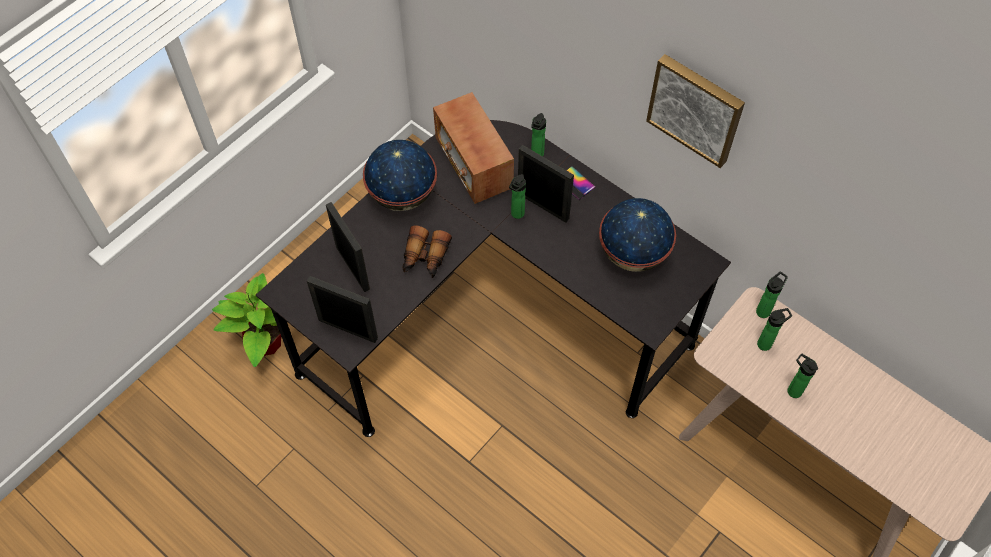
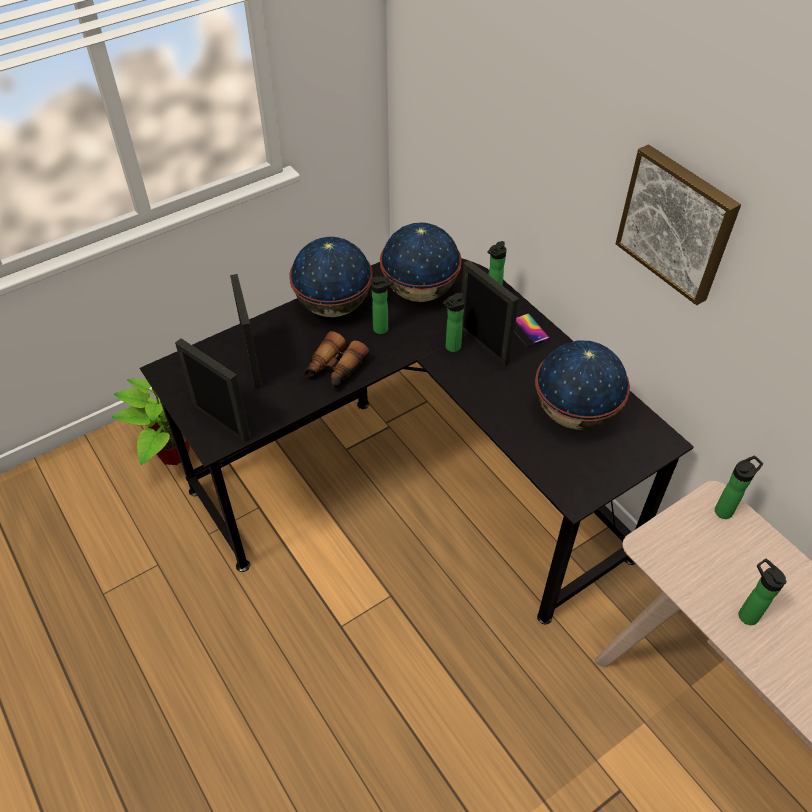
camera: 15 degrees right, 10 degrees down
(473, 163) = (420, 291): radio -> globe
(766, 343) = (721, 549): bottle -> bottle (383, 329)

